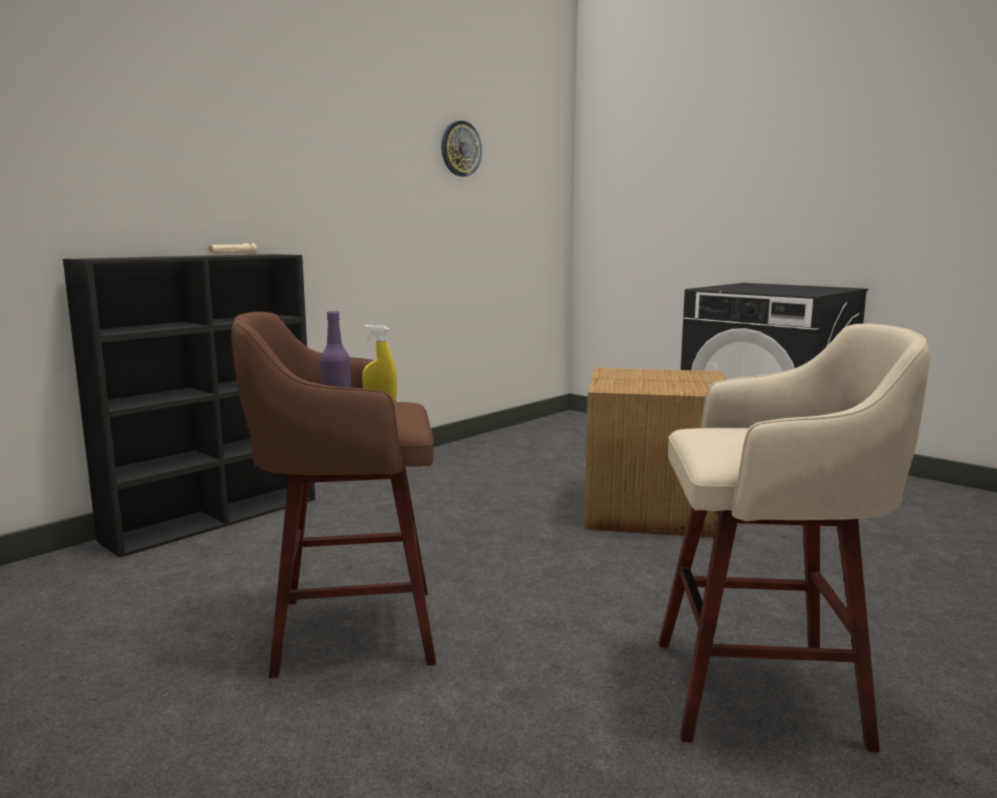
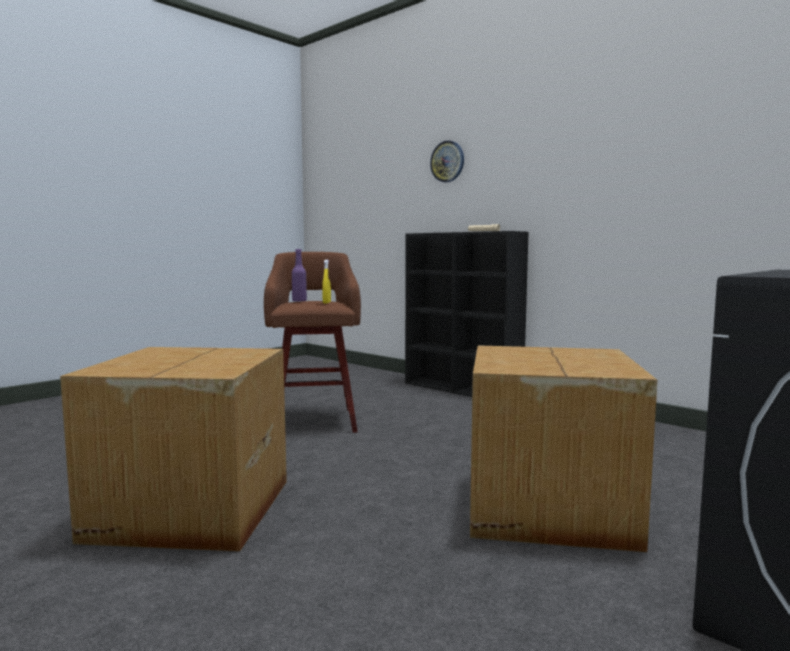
camera: 90 degrees right, 5 degrees down
(460, 149) = (747, 117): wall clock -> wall clock (447, 161)
(765, 692) = (188, 510): beige stool -> cardboard box

